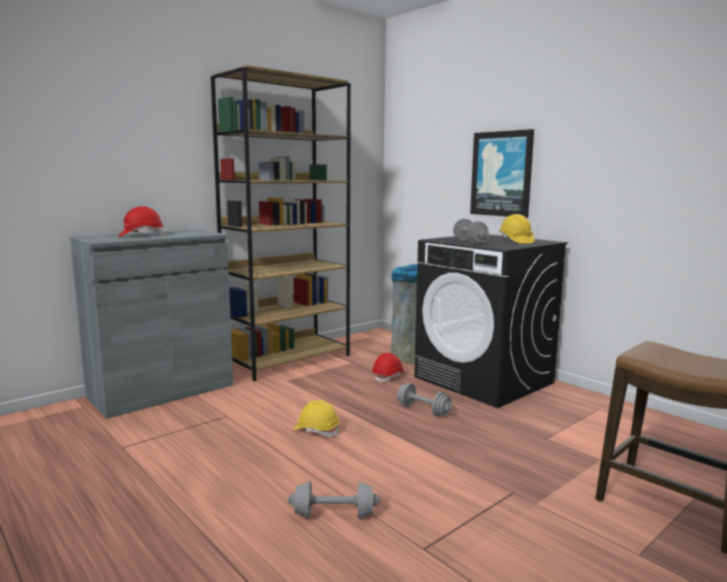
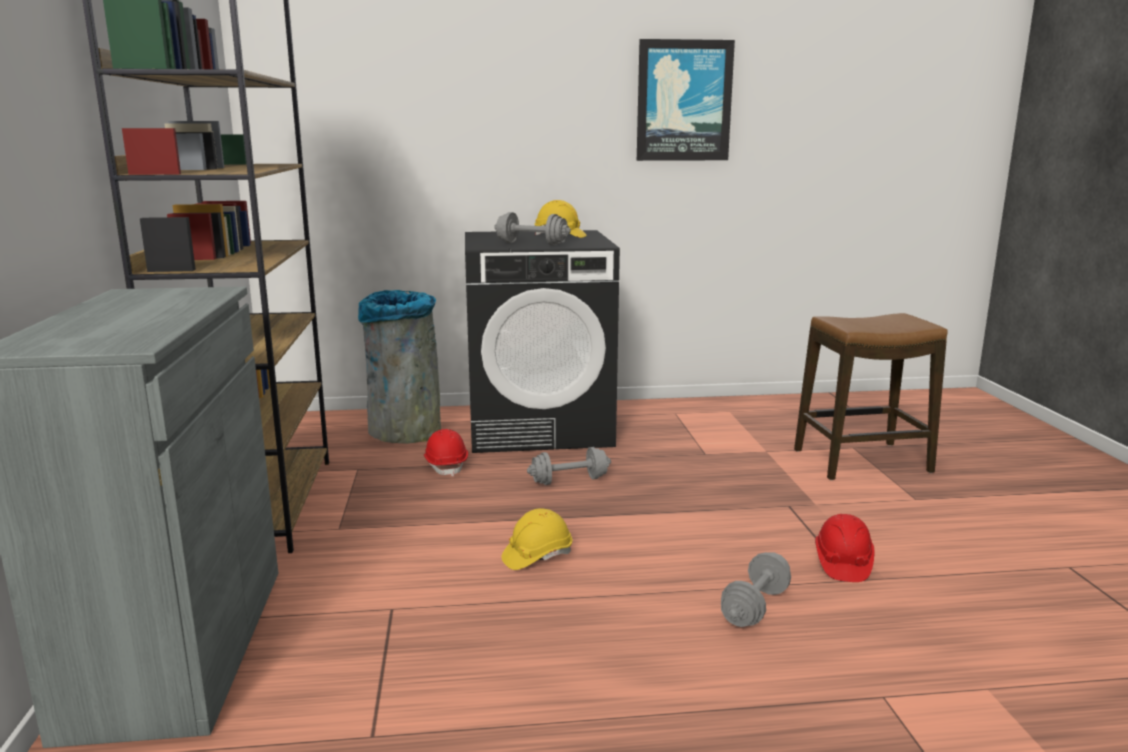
camera: 55 degrees left, 5 degrees up
(141, 235) = (119, 320): red hard hat -> red hard hat (842, 563)
(501, 174) = (486, 145): picture -> picture (684, 101)

